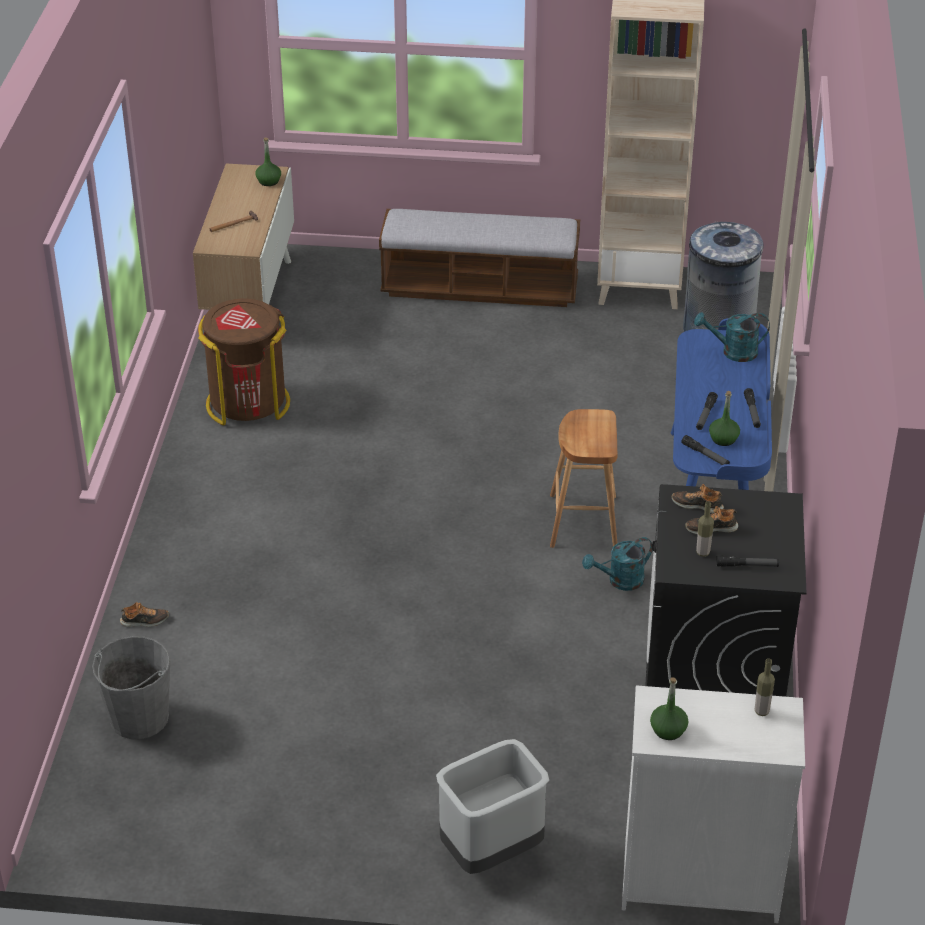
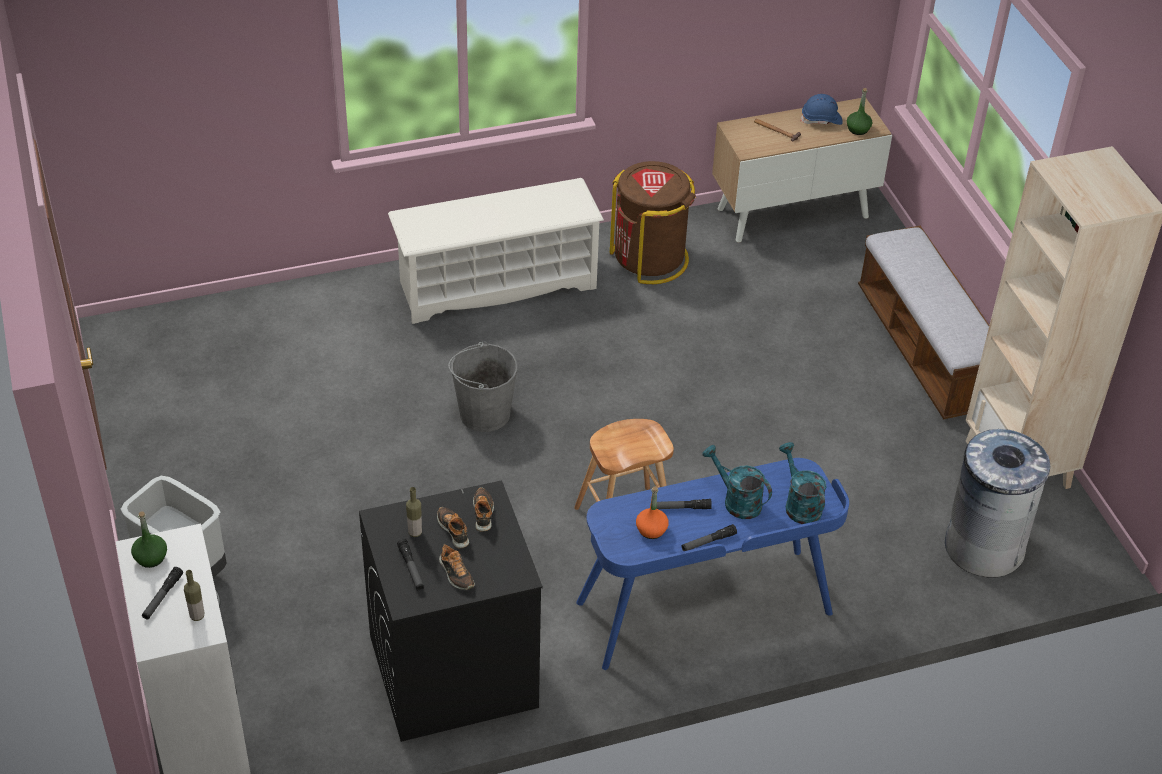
camera: 65 degrees right, 5 degrees up
(138, 718) = (246, 326): grey bucket -> grey bucket (484, 413)
(145, 621) = (352, 293): shoe -> shoe (456, 574)
(211, 513) = (497, 285): none -> white shoe rack
(239, 195) = (821, 120): none -> blue hard hat
(620, 581) = (555, 569): turquoise watering can -> turquoise watering can (736, 501)
(705, 455) = (617, 522): flashlight -> flashlight (162, 597)
(723, 439) = (651, 530): green bottle -> orange bottle

